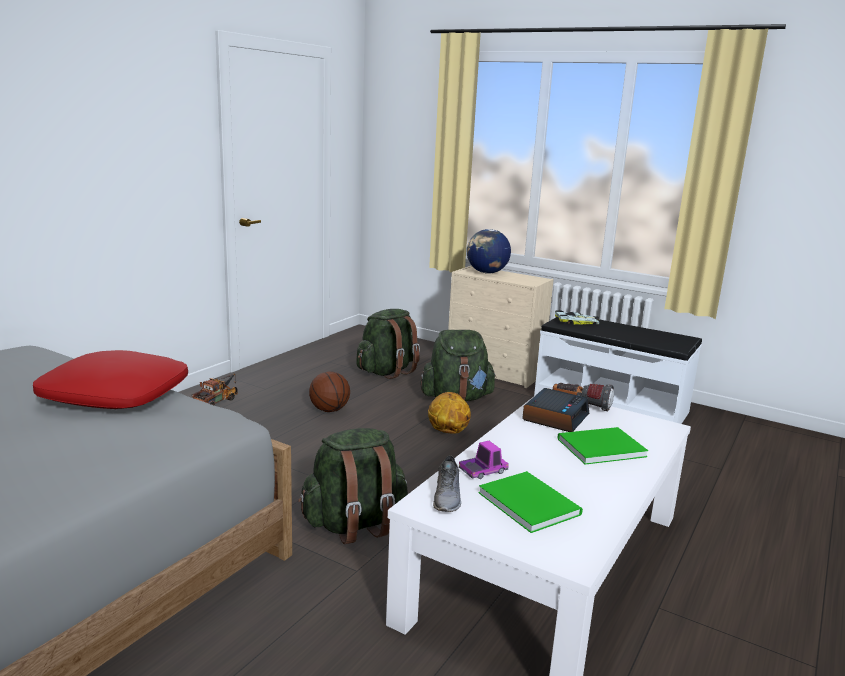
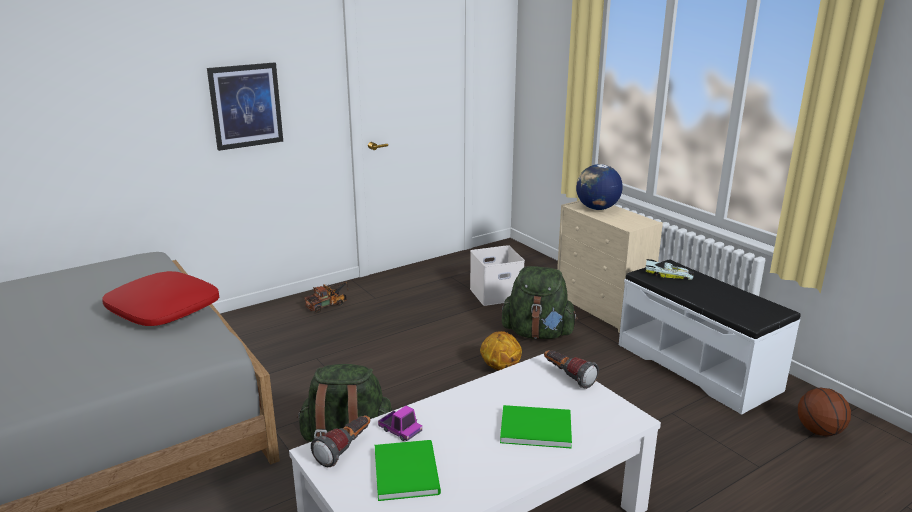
camera: 25 degrees right, 5 degrees up
(120, 168) = (246, 106): none -> picture
(330, 410) = (412, 328): basketball -> basketball (819, 431)
(387, 371) = (495, 294): green backpack -> white storage box
(448, 497) = (345, 449): grey shoe -> flashlight
(483, 471) = (400, 430): toy truck -> toy truck turned 45 degrees clockwise
(555, 417) = (527, 385): alarm clock -> none

